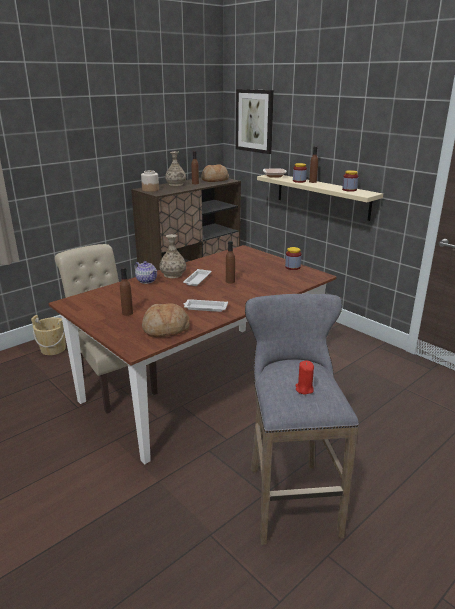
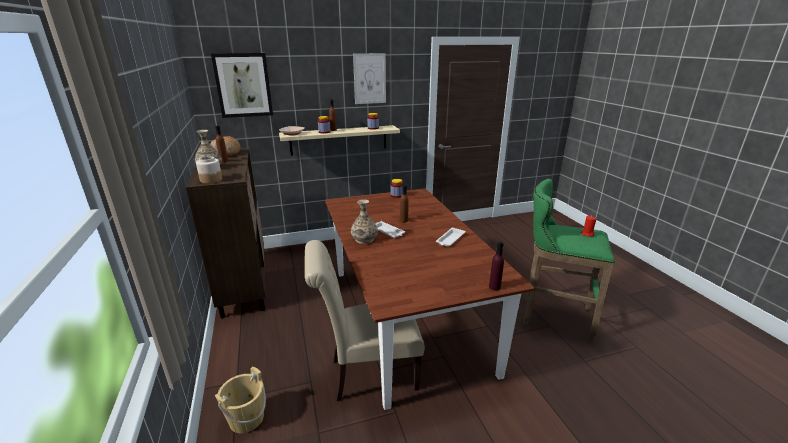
camera: 65 degrees left, 0 degrees up
(118, 340) = (494, 287): none -> purple bottle
(127, 313) = (438, 274): brown bottle -> none
(146, 280) = (366, 253): teapot -> none
(165, 329) = (482, 262): bread -> none
(290, 496) = (553, 316): grey stool -> green stool
(363, 127) = (369, 79): none -> picture

